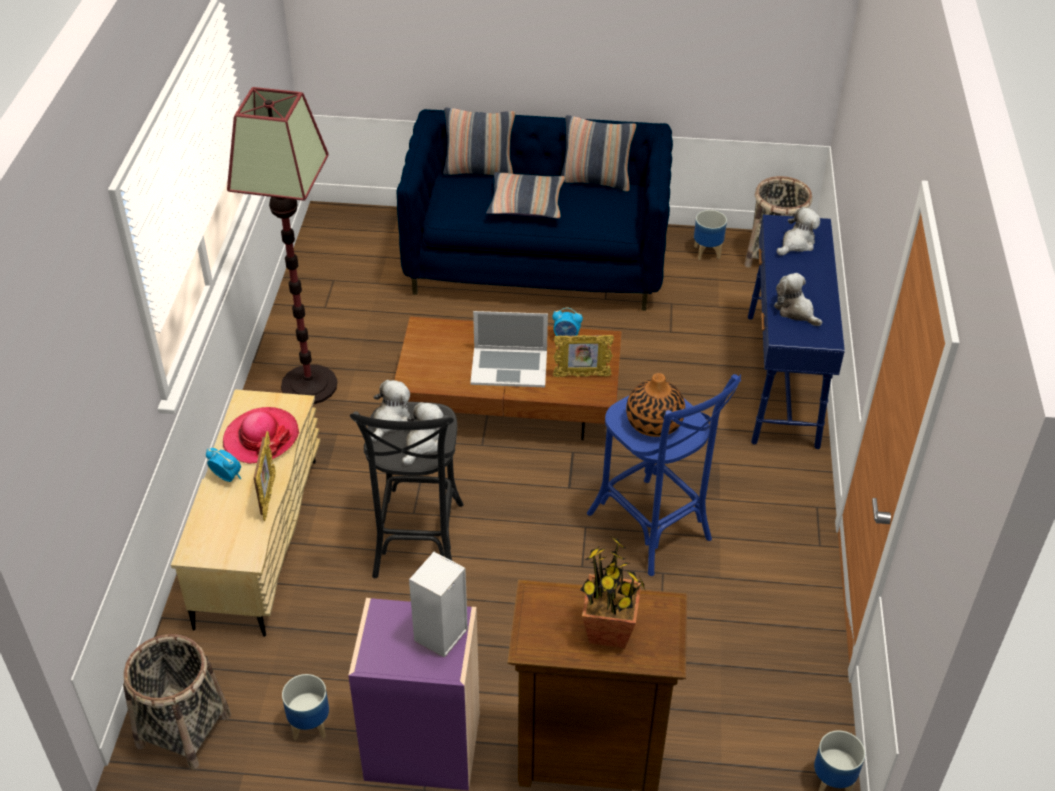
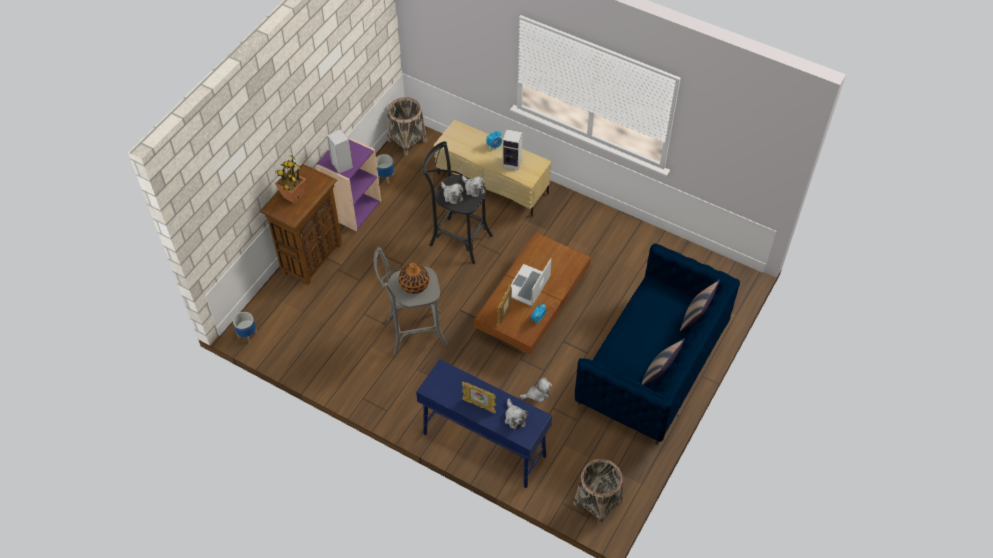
camera: 115 degrees right, 10 degrees up
(261, 437) = (513, 163): hat -> speaker
(268, 497) = (474, 157): picture frame -> picture frame (479, 406)
(309, 385) = (589, 228): floor lamp -> none
(526, 204) = (646, 324): pillow -> none
(652, 530) = (413, 332): blue stool -> grey stool
(707, 252) = (619, 465): planter -> none
(795, 311) = (458, 385): plush toy -> plush toy (537, 394)

